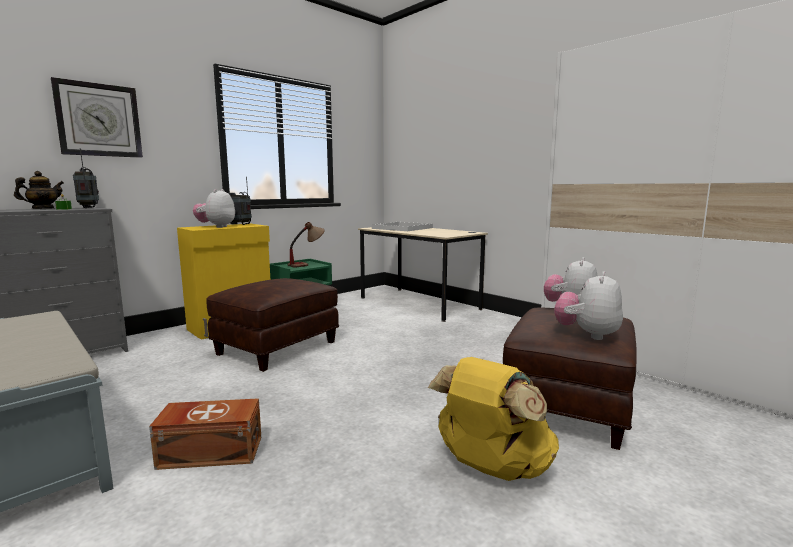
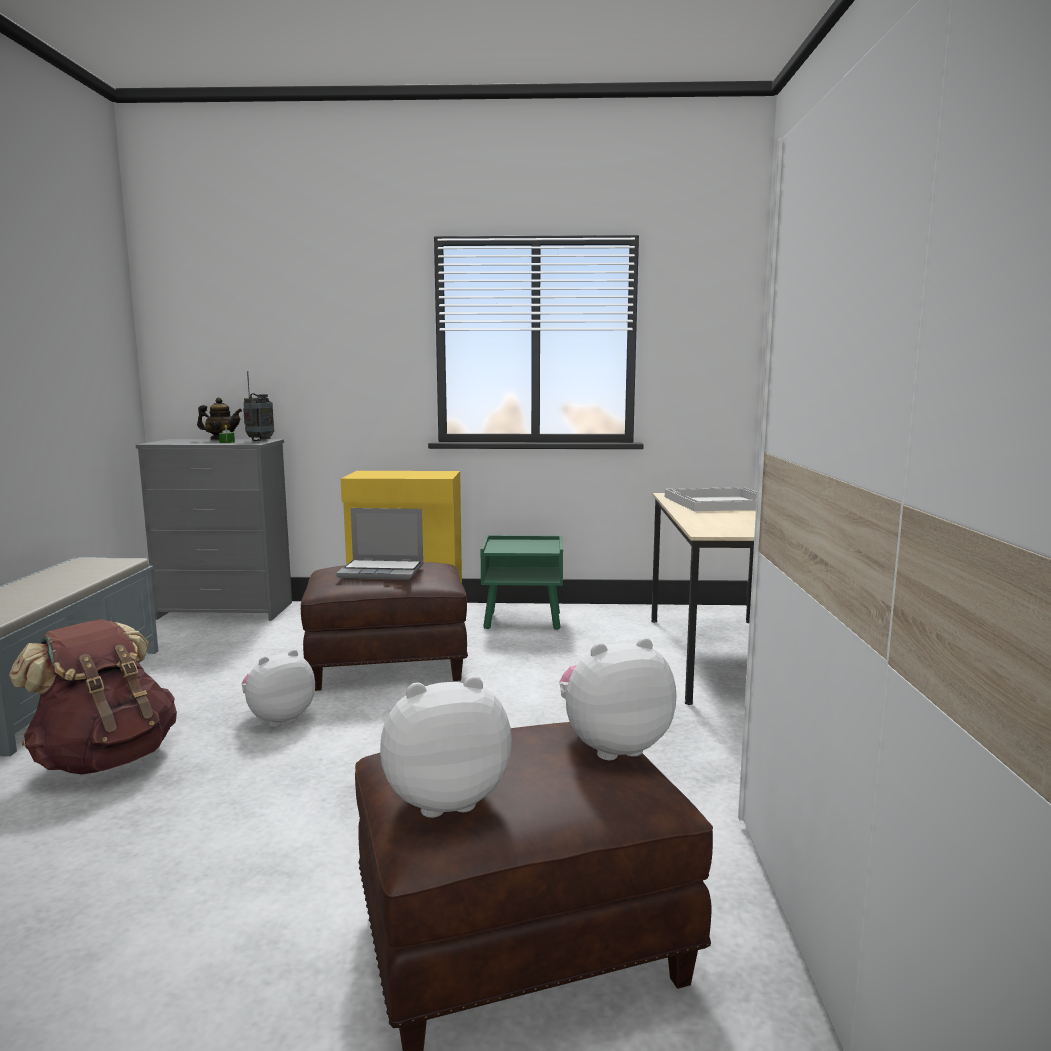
camera: 45 degrees right, 0 degrees up
(99, 120) = (289, 333): wall clock -> none
(210, 451) = (105, 759): brown storage box -> brown backpack
(216, 227) = (390, 474): plush toy -> plush toy (278, 718)
(241, 224) = (436, 472): radio -> none
(277, 284) = (383, 571): none -> laptop
(307, 264) = (535, 545): table lamp -> none
(491, 468) = (218, 945): yellow backpack -> none

